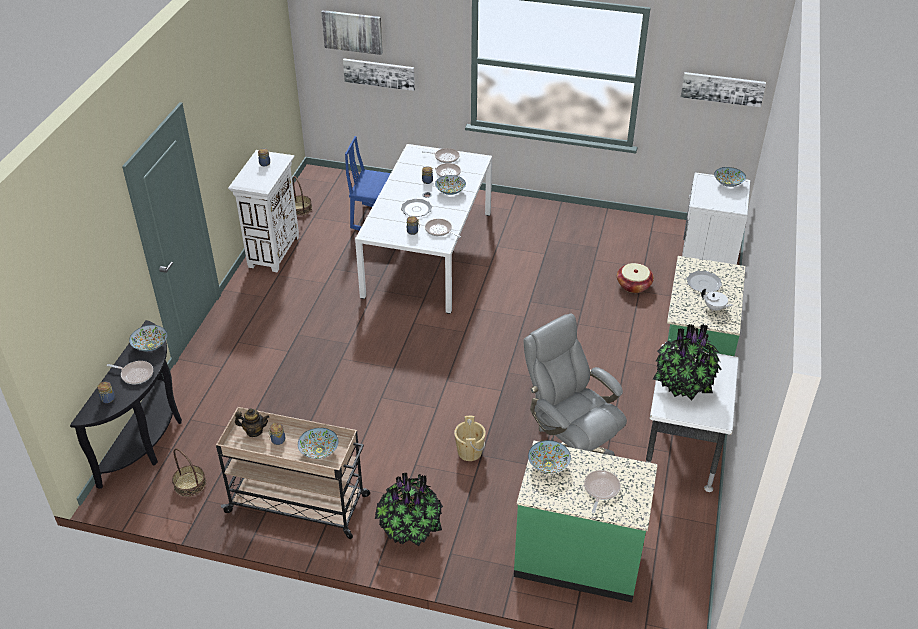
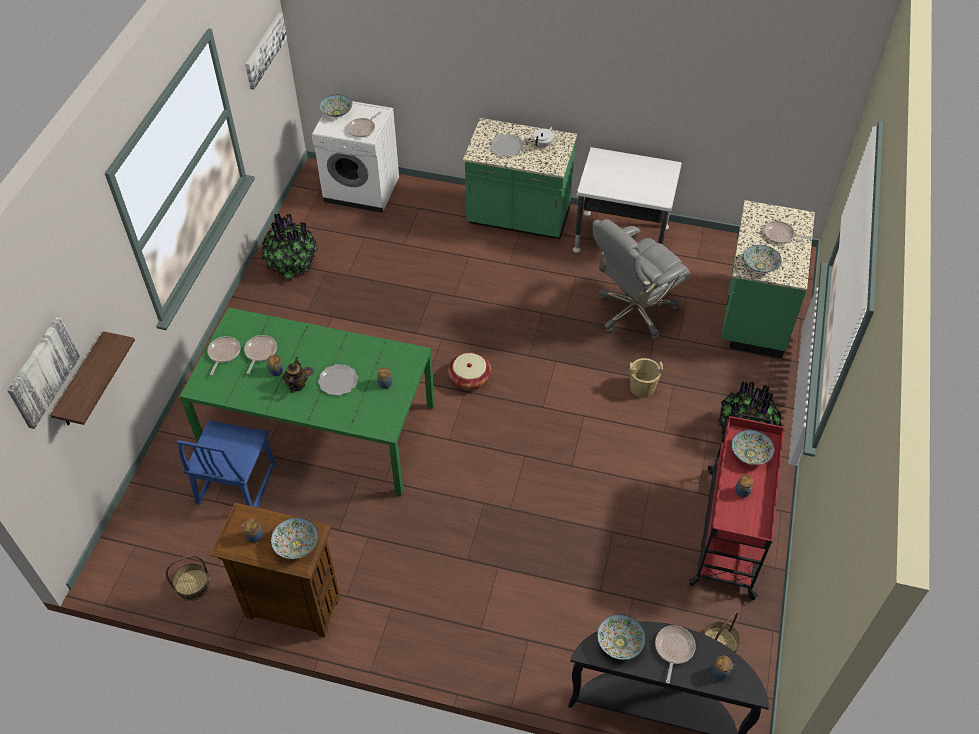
camera: 90 degrees left, 10 degrees up
(254, 431) = (733, 516): teapot -> teapot (296, 385)
(273, 251) = (291, 608): white cabinet -> brown cabinet
(299, 504) = (730, 530): beige cart -> red cart
(379, 73) = (82, 382): picture -> shelf
(428, 254) = (319, 427): white dining table -> green dining table
(439, 230) = (385, 357): frying pan -> frying pan (363, 129)
(450, 191) = (303, 348): bowl -> bowl (296, 544)
(633, 285) = (395, 248): basket -> basket (470, 378)
(684, 384) = (629, 183): potted plant -> potted plant (292, 265)

